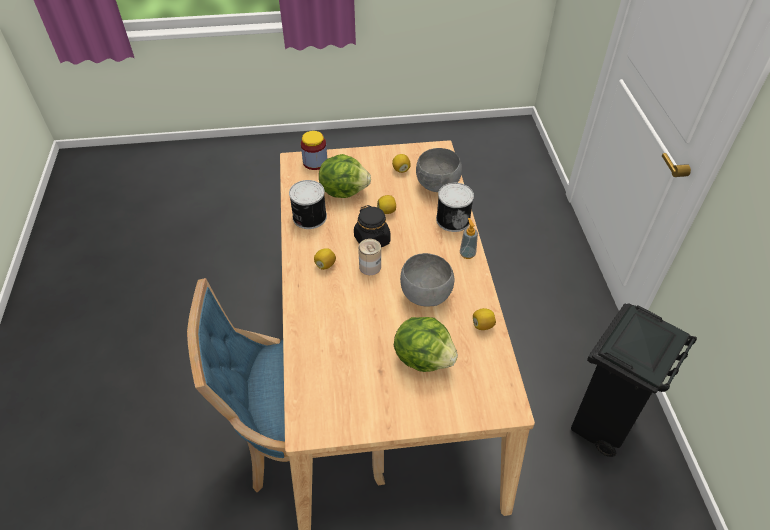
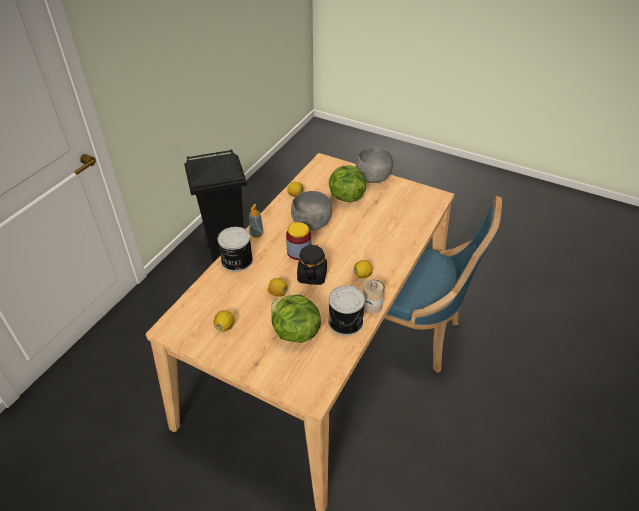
camera: 145 degrees left, 5 degrees down
(315, 162) = (294, 382): jar -> jar (299, 252)
(370, 266) = (331, 258): can -> can (372, 305)
(437, 186) = (214, 293): grey bowl -> grey bowl (373, 178)

